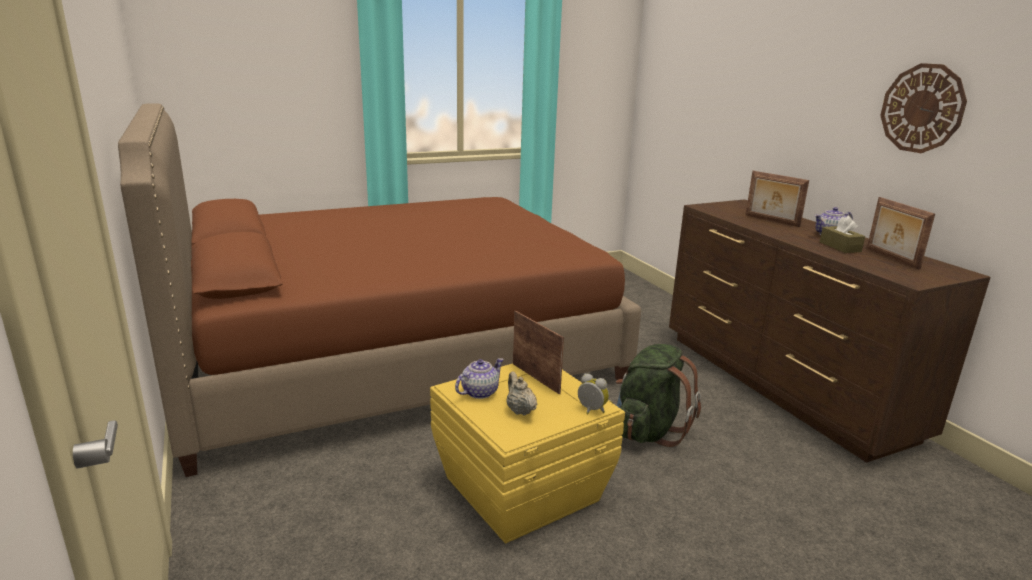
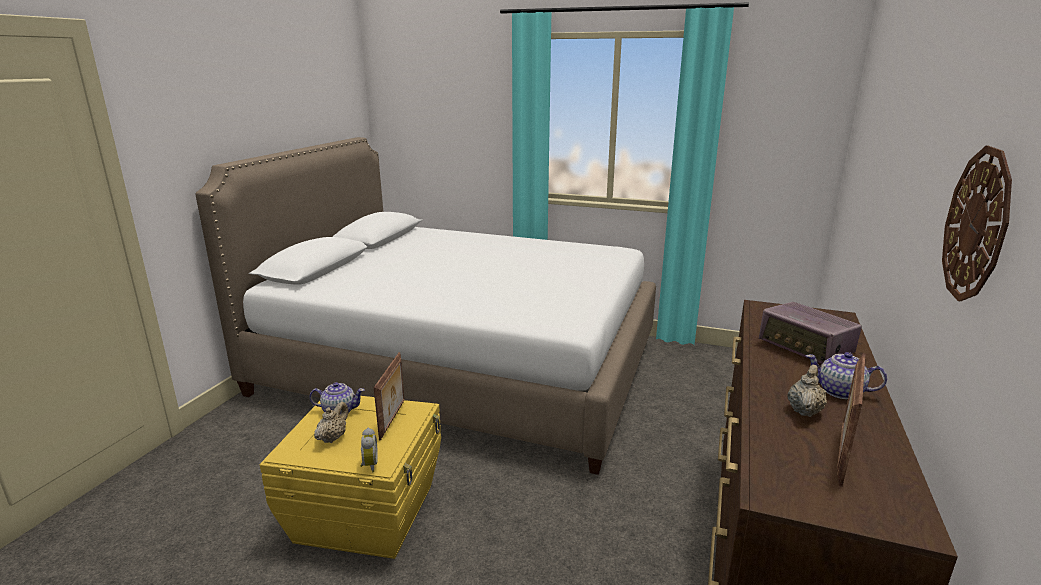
camera: 45 degrees right, 0 degrees up
(393, 354) = (461, 367): brown bed -> white bed
(648, 430) = (536, 529): green backpack -> none
(771, 221) = (806, 348): picture frame -> radio
(840, 247) = (804, 410): brown tissue box -> beige teapot

